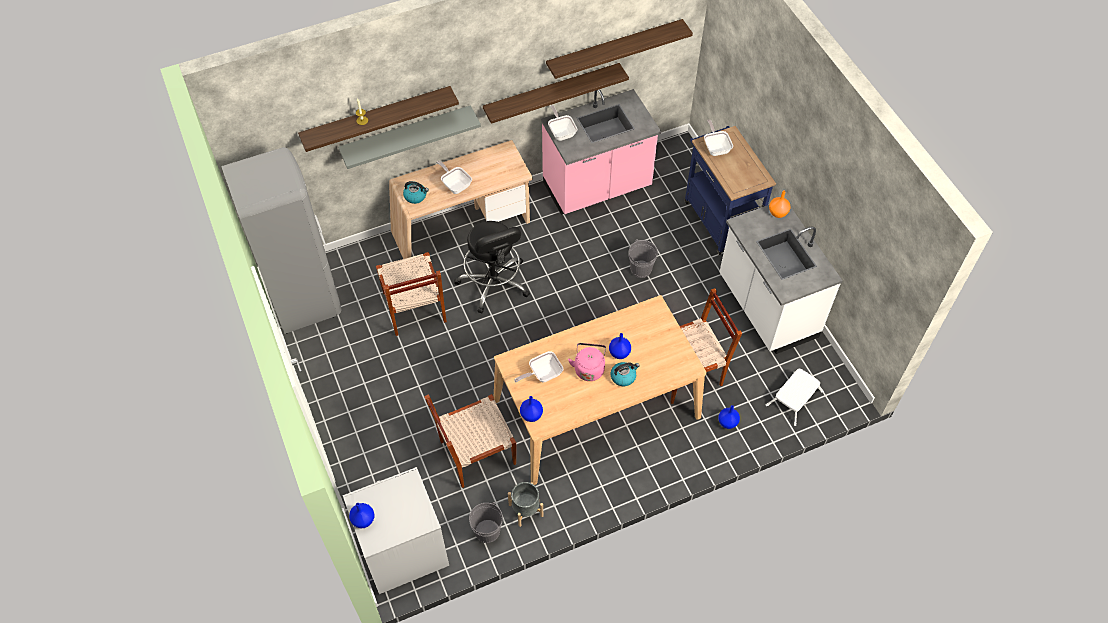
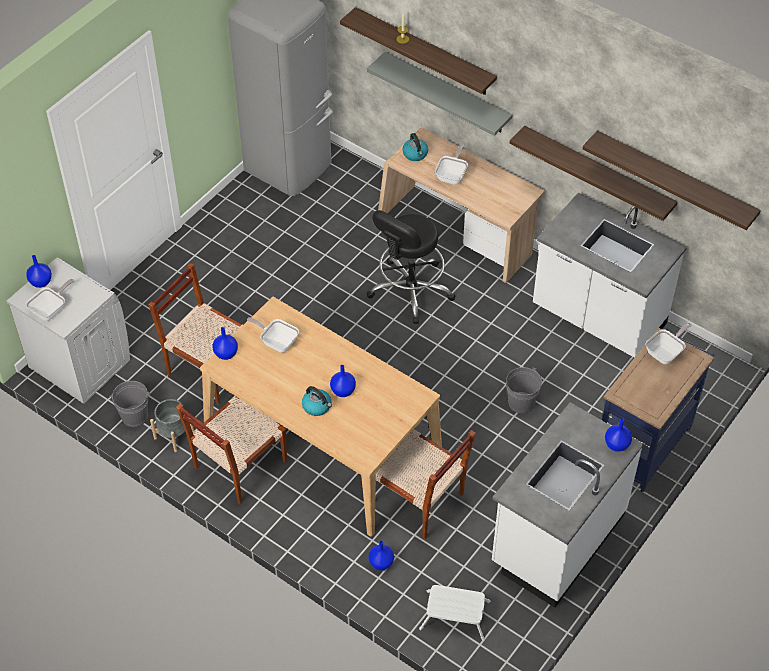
camera: 60 degrees right, 5 degrees down
(414, 309) = (336, 246): chair -> chair (238, 466)
(561, 132) = (574, 216): frying pan -> frying pan (51, 310)
(589, 368) = (308, 374): pink kettle -> none
(597, 188) = (598, 318): pink counter -> white counter
(777, 212) = (617, 444): orange vase -> blue vase

